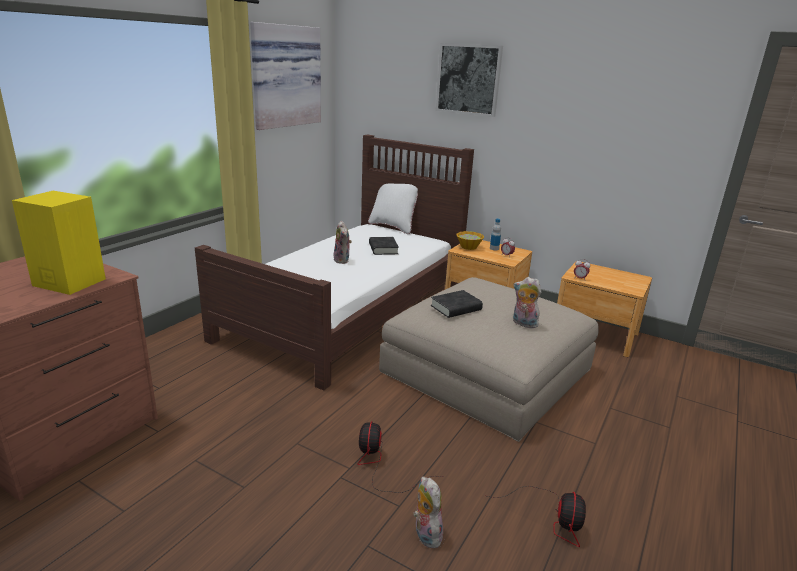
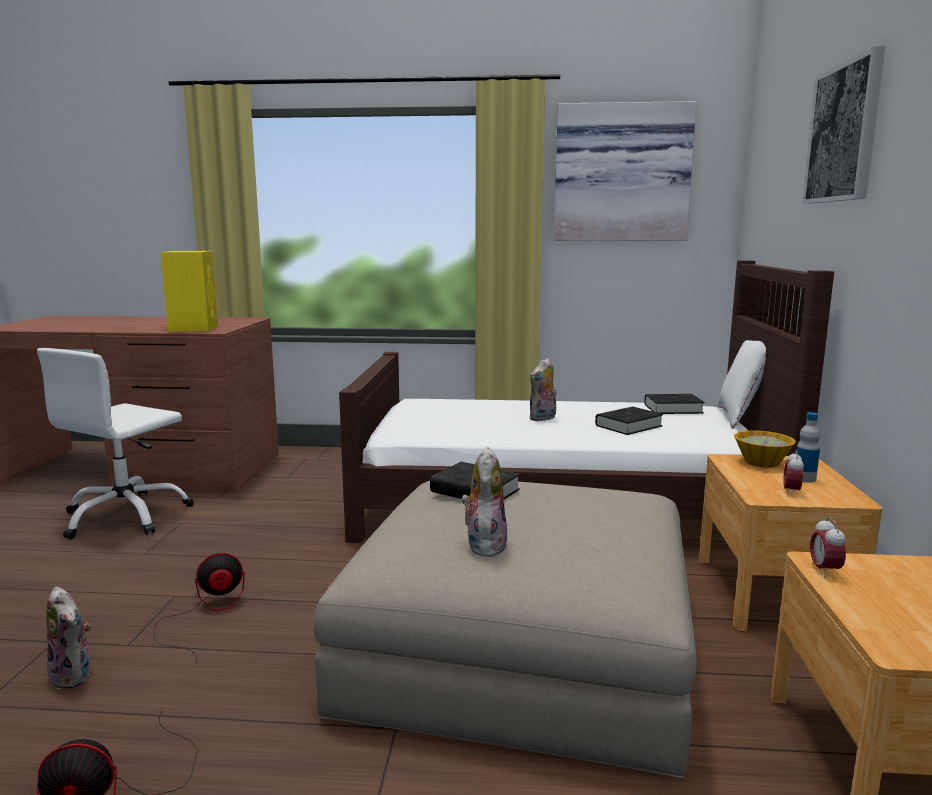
camera: 65 degrees right, 10 degrees down
(132, 493) = (126, 516): none -> white office chair
(365, 232) = (673, 409): none -> black book
(425, 534) = (74, 675): plush toy -> plush toy turned 90 degrees clockwise

